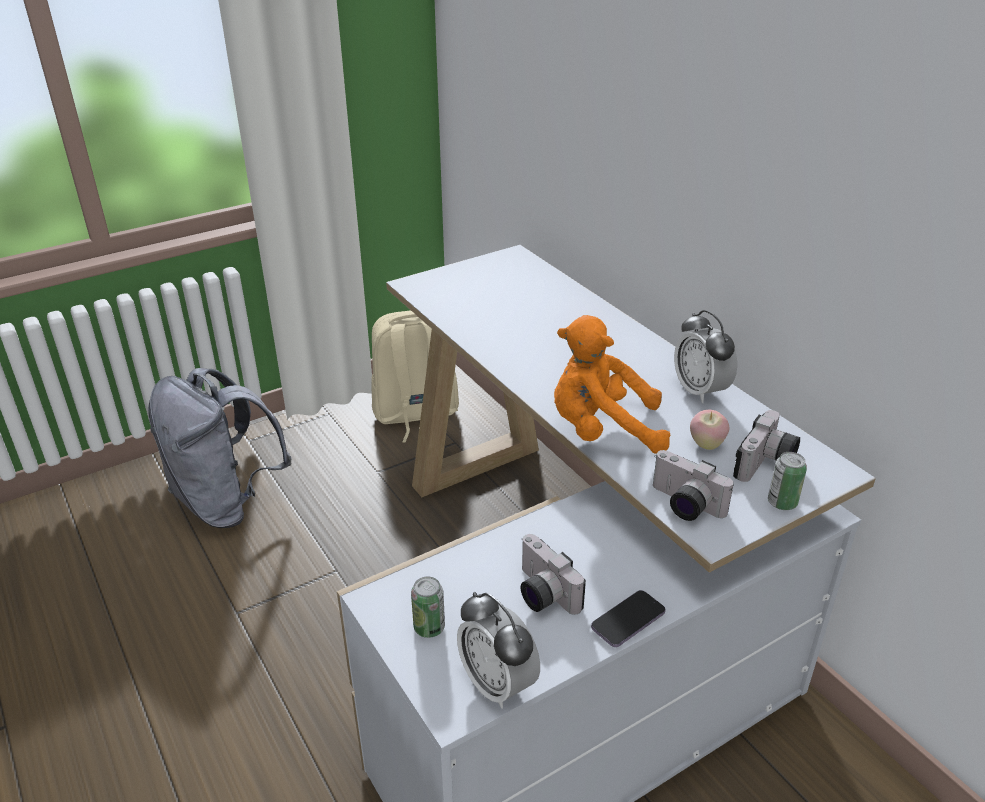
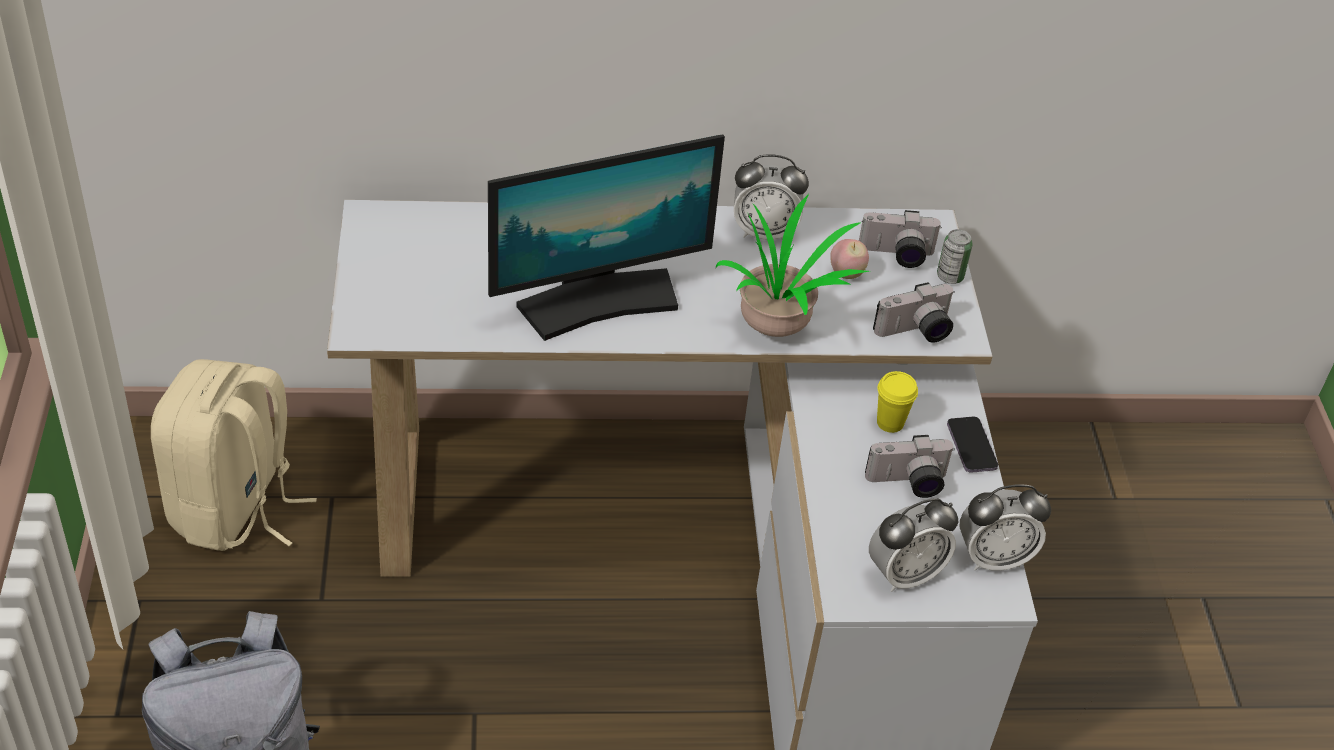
camera: 65 degrees left, 10 degrees up
(429, 627) = (904, 574): can -> alarm clock
(534, 350) = (599, 301): none -> monitor
(602, 431) = (778, 325): orange plush toy -> potted plant
(603, 557) = (890, 423): none -> yellow cup
(766, 464) = (896, 256): camera -> camera turned 120 degrees clockwise

